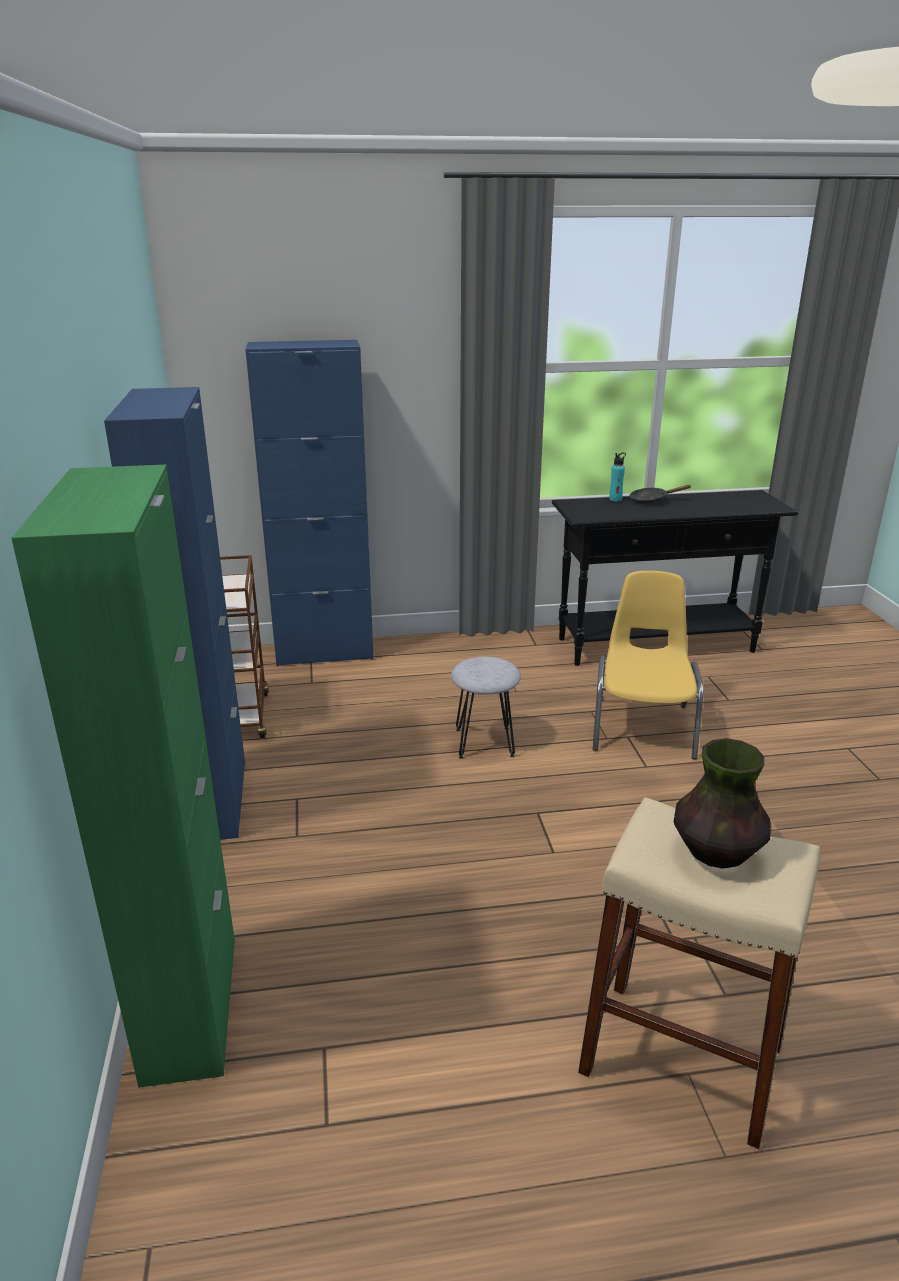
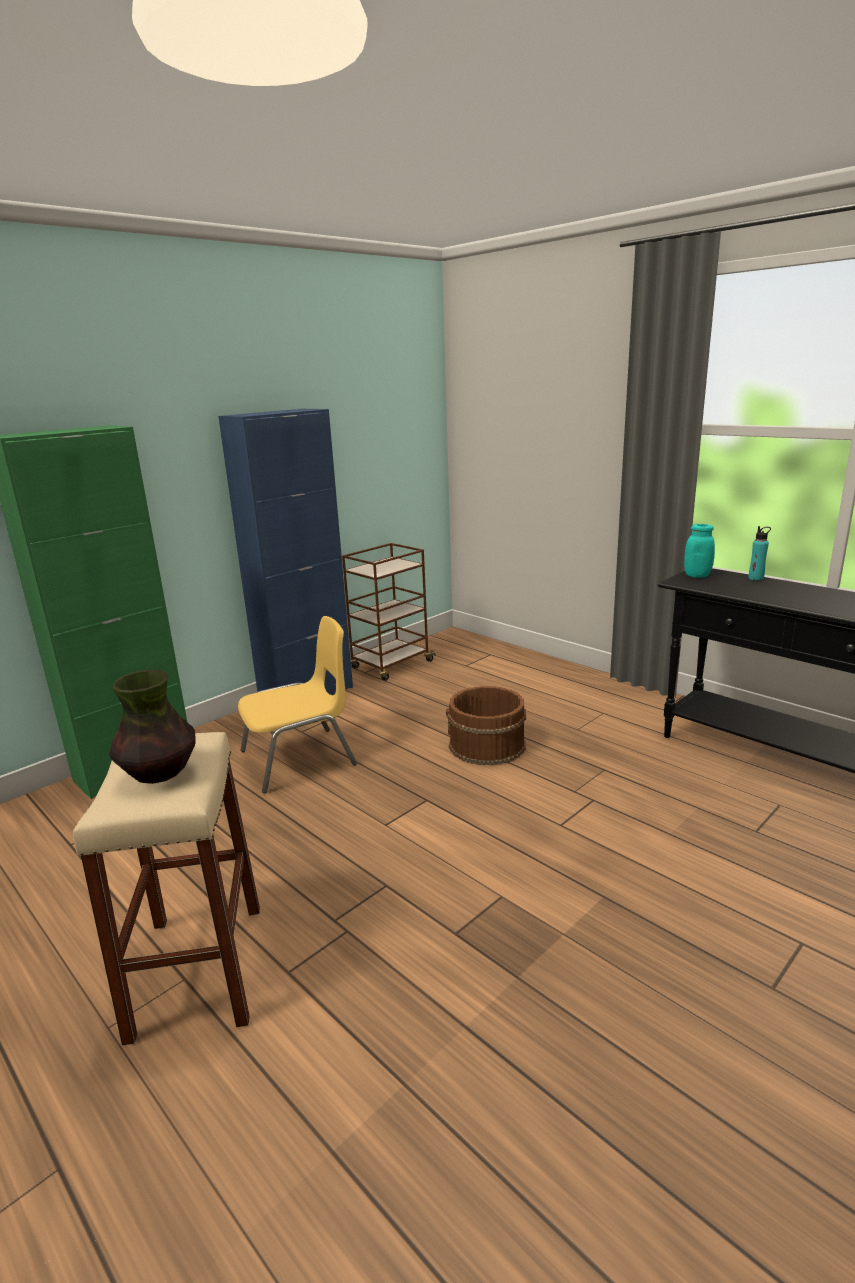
camera: 55 degrees right, 5 degrees down
(324, 653) = (507, 653): blue cabinet -> none
(485, 742) = (487, 745): grey stool -> brown bucket
(578, 508) = (697, 575): none -> turquoise jar
(643, 727) = (621, 801): yellow chair -> yellow chair (300, 758)
(651, 500) = (792, 587): black frying pan -> none

